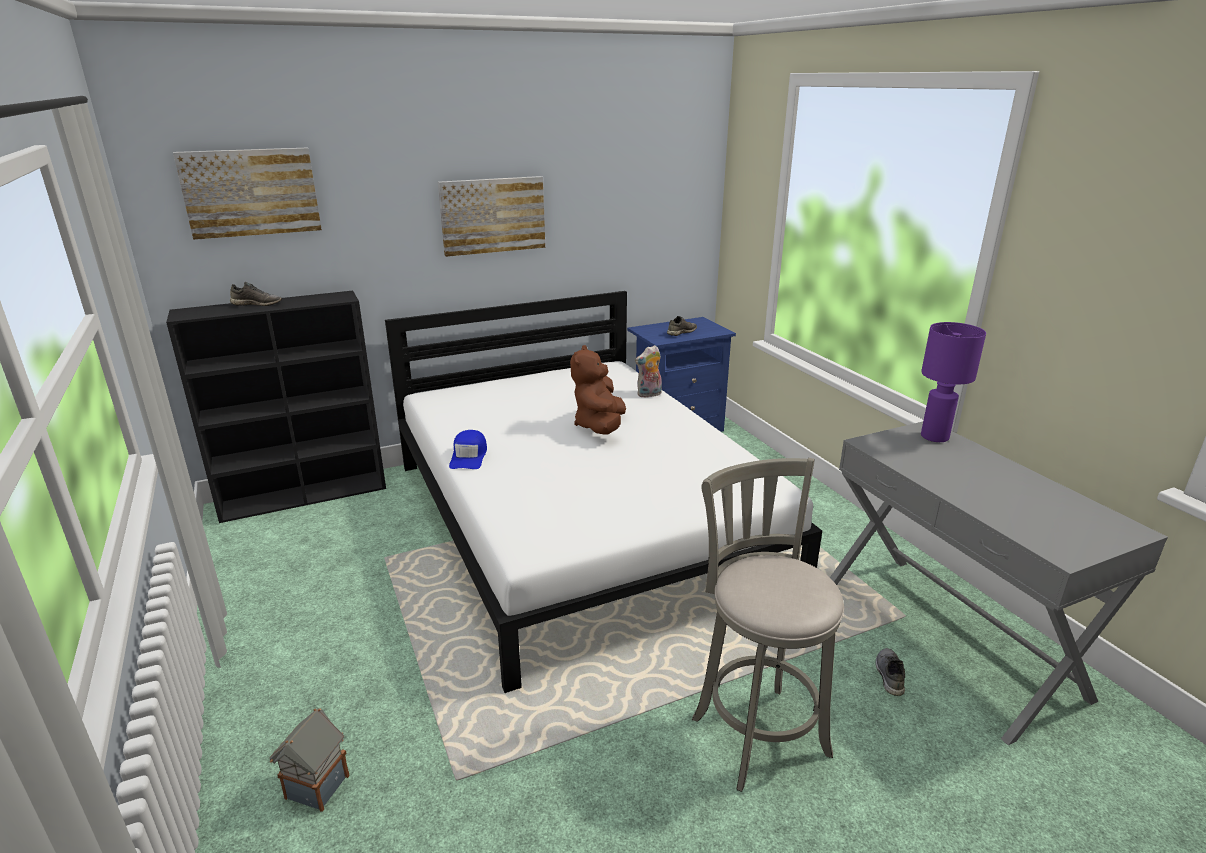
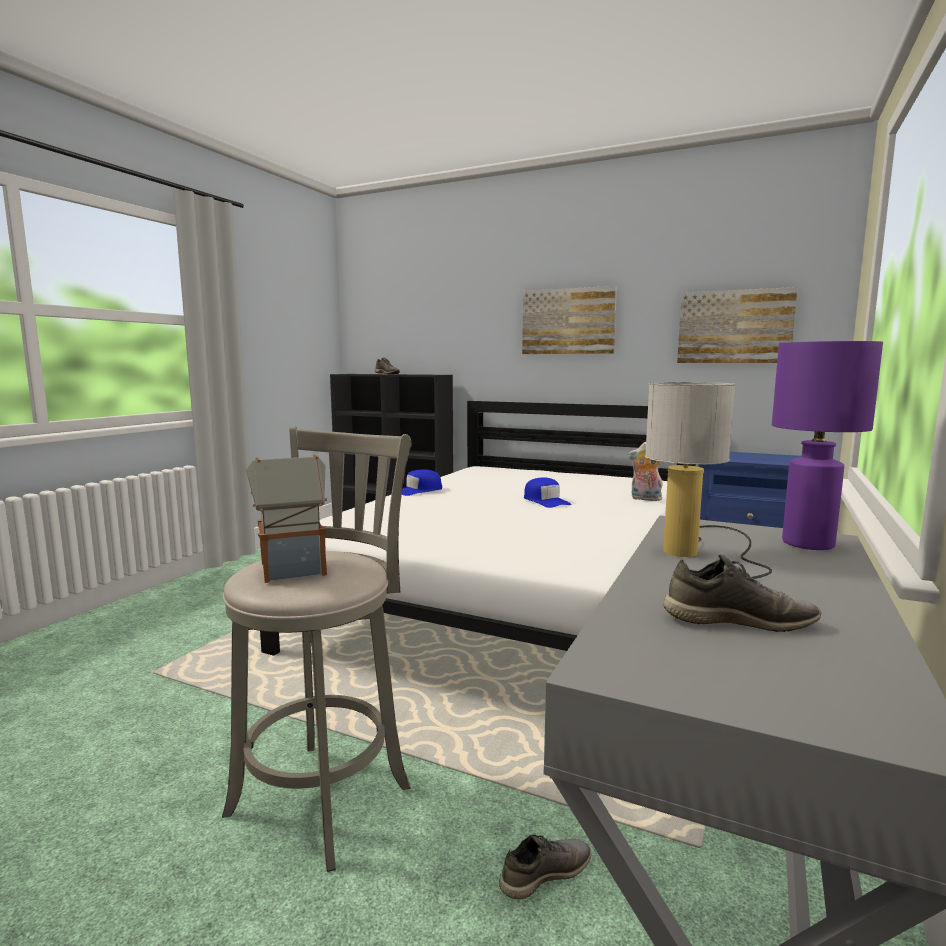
camera: 50 degrees right, 15 degrees down
(251, 192) = (402, 298): picture -> picture (734, 327)
(317, 788) = (120, 635): toy house -> toy house (291, 569)
(599, 426) = (545, 501): brown plush toy -> blue cap
(681, 332) = (749, 458): grey shoe -> grey shoe (738, 620)
(924, 464) = (700, 550): none -> table lamp

